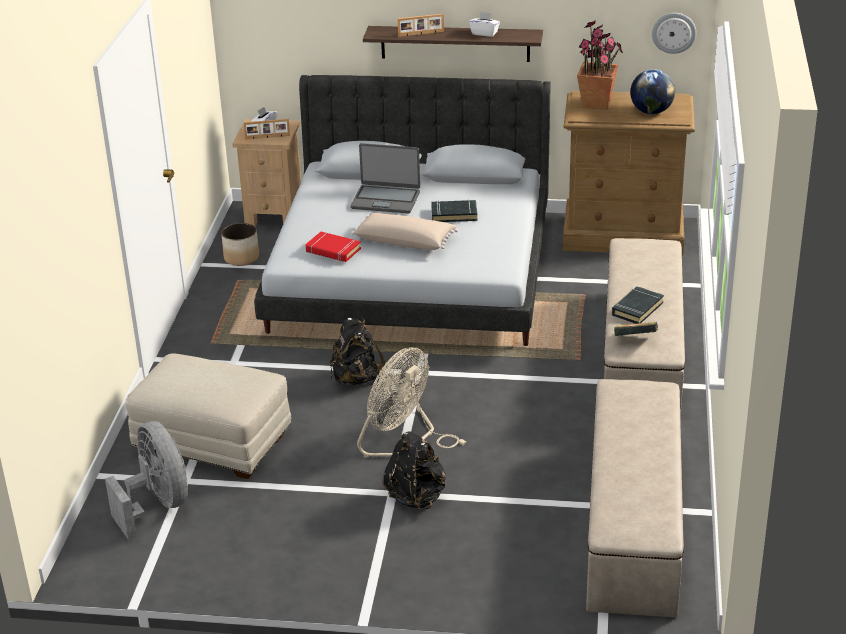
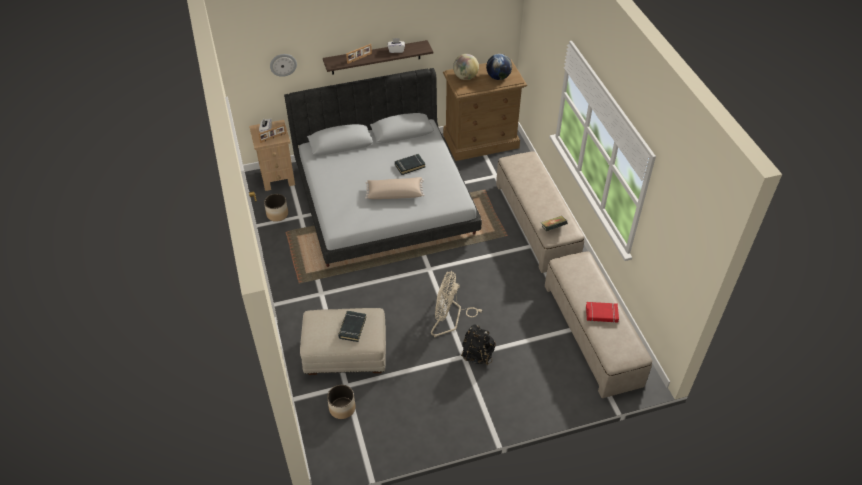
camera: 25 degrees left, 15 degrees up
(157, 505) = (342, 408): grey fan -> planter
(333, 250) = (359, 212): red book -> red book (601, 314)
(356, 379) = (397, 284): black backpack -> none
(385, 200) = (364, 164): laptop -> none
(597, 103) = (465, 77): potted plant -> globe
(637, 309) = (541, 206): black book -> black book (352, 327)
(673, 32) = (500, 27): wall clock -> wall clock (283, 64)

